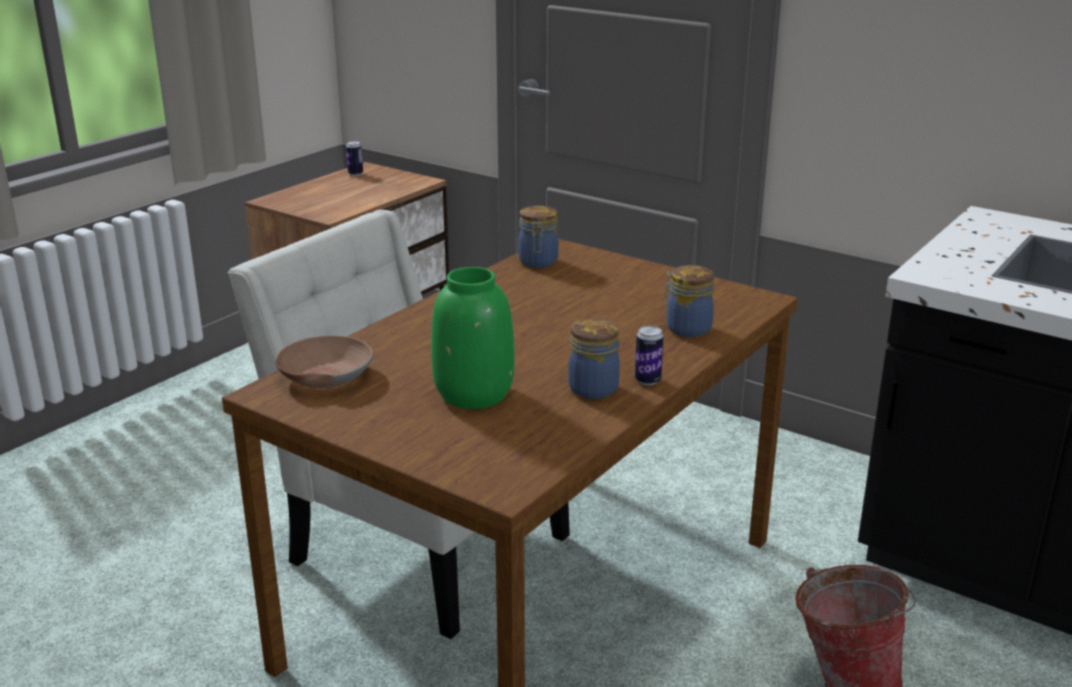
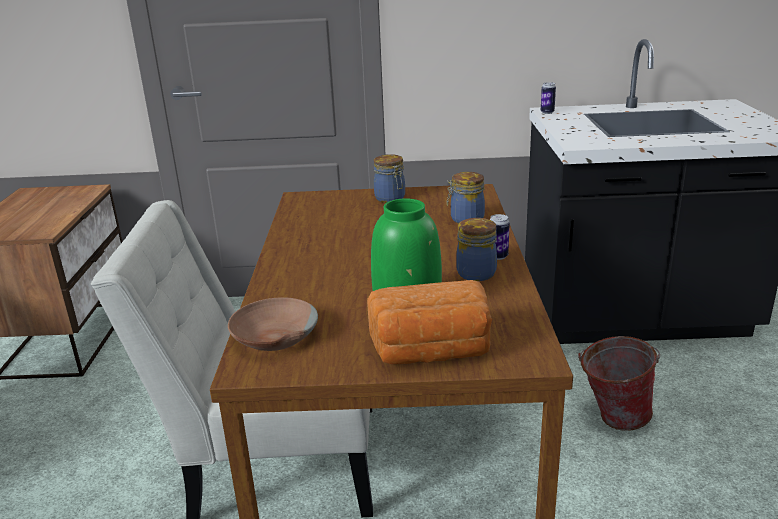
camera: 35 degrees left, 0 degrees up
(355, 174) = (24, 198): can -> can (547, 112)
(425, 442) = (432, 352): none -> bread
(538, 262) = (303, 209): jar -> jar (390, 198)

